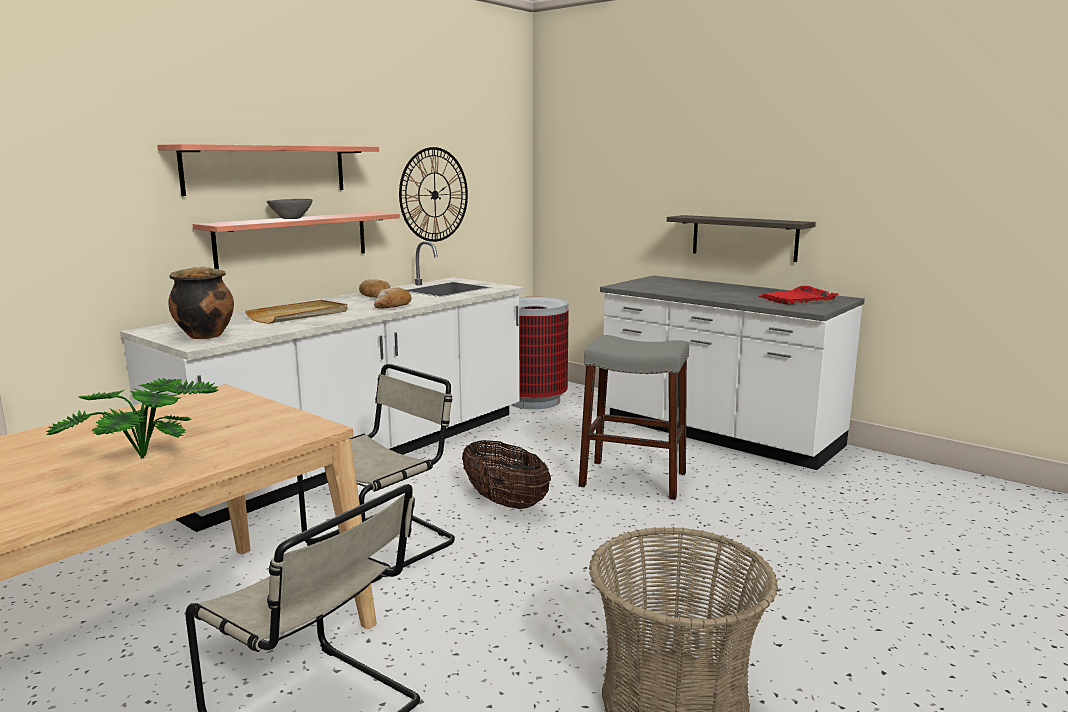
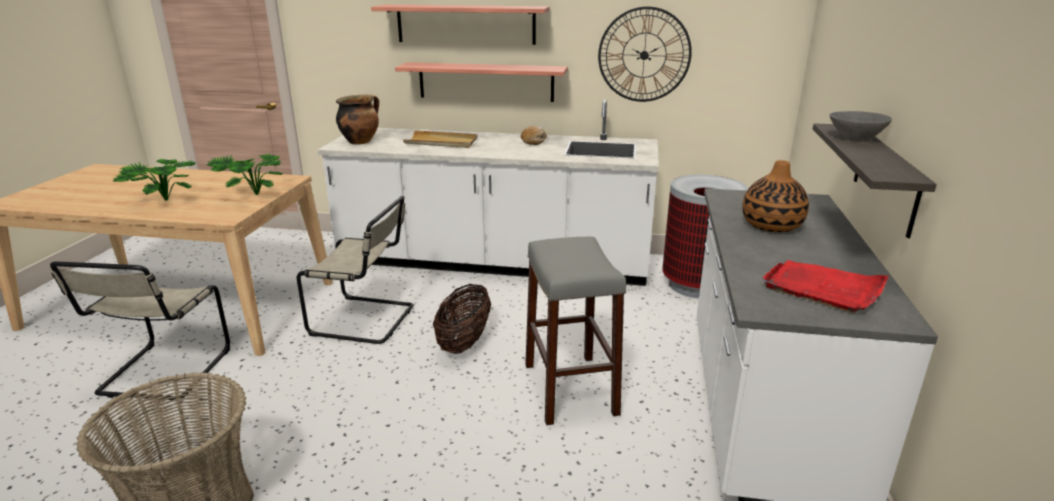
camera: 60 degrees right, 10 degrees up
(244, 413) = (252, 195): none -> potted plant
(290, 218) = (471, 65): grey bowl -> grey bowl (855, 139)
(392, 306) = (504, 153): bread -> none
(693, 289) = (771, 225): none -> vase

